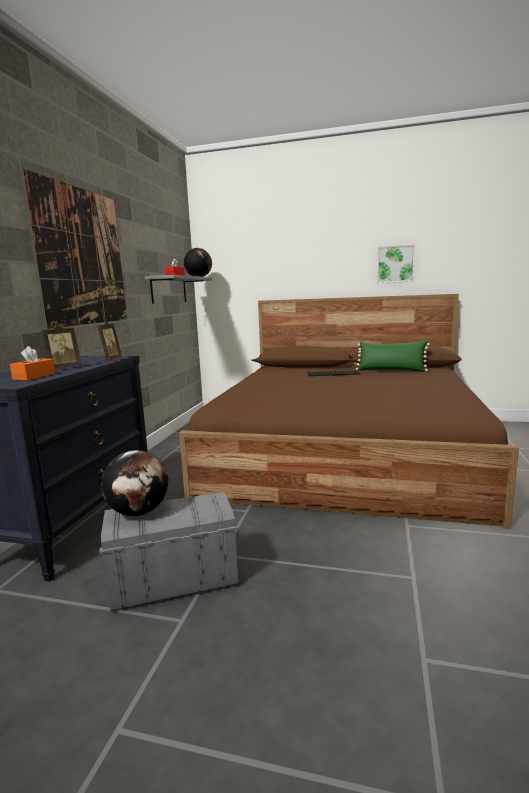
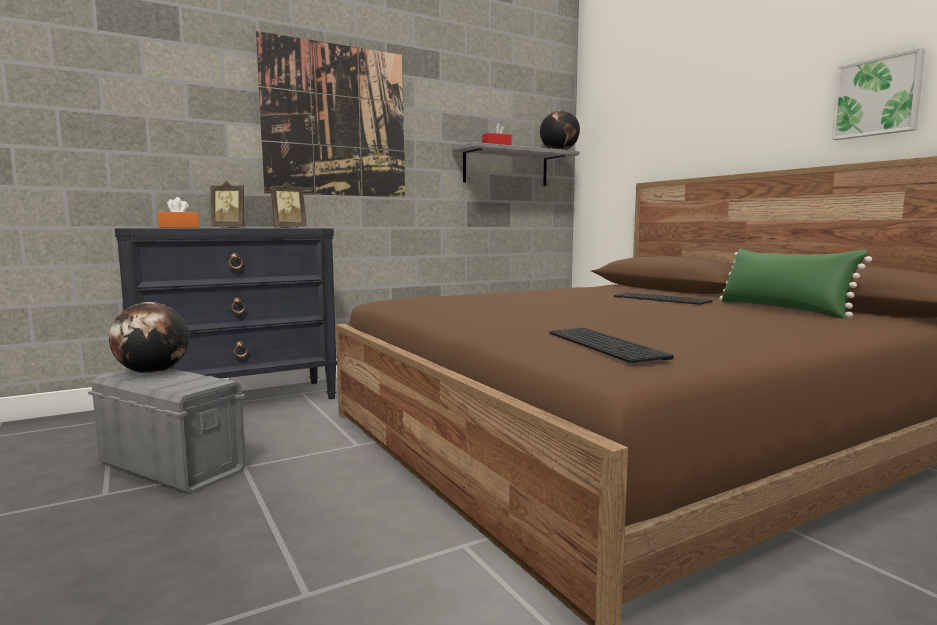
camera: 45 degrees right, 5 degrees down
(437, 405) = (608, 345): none -> keyboard

